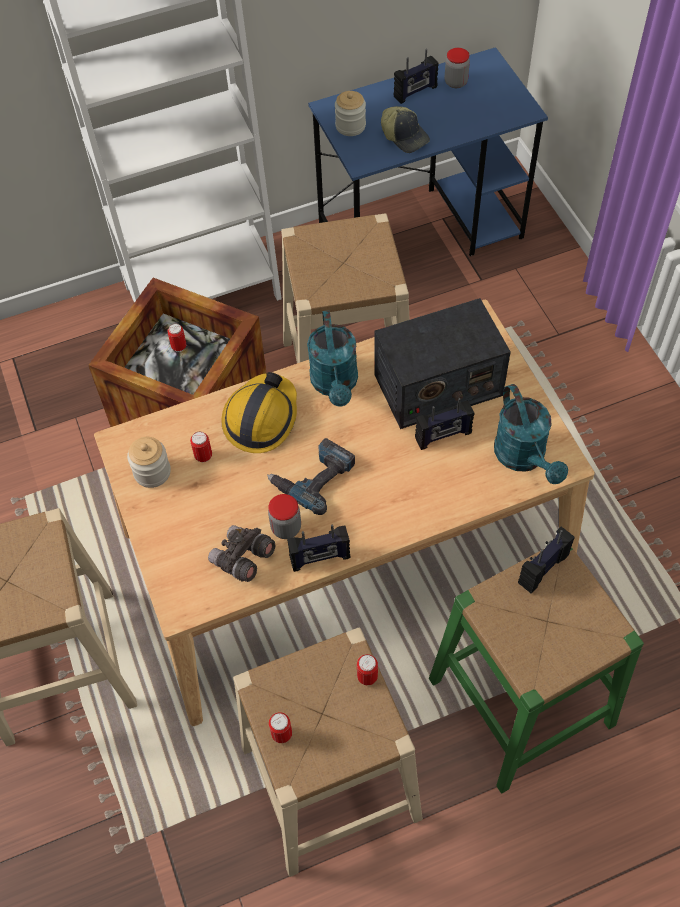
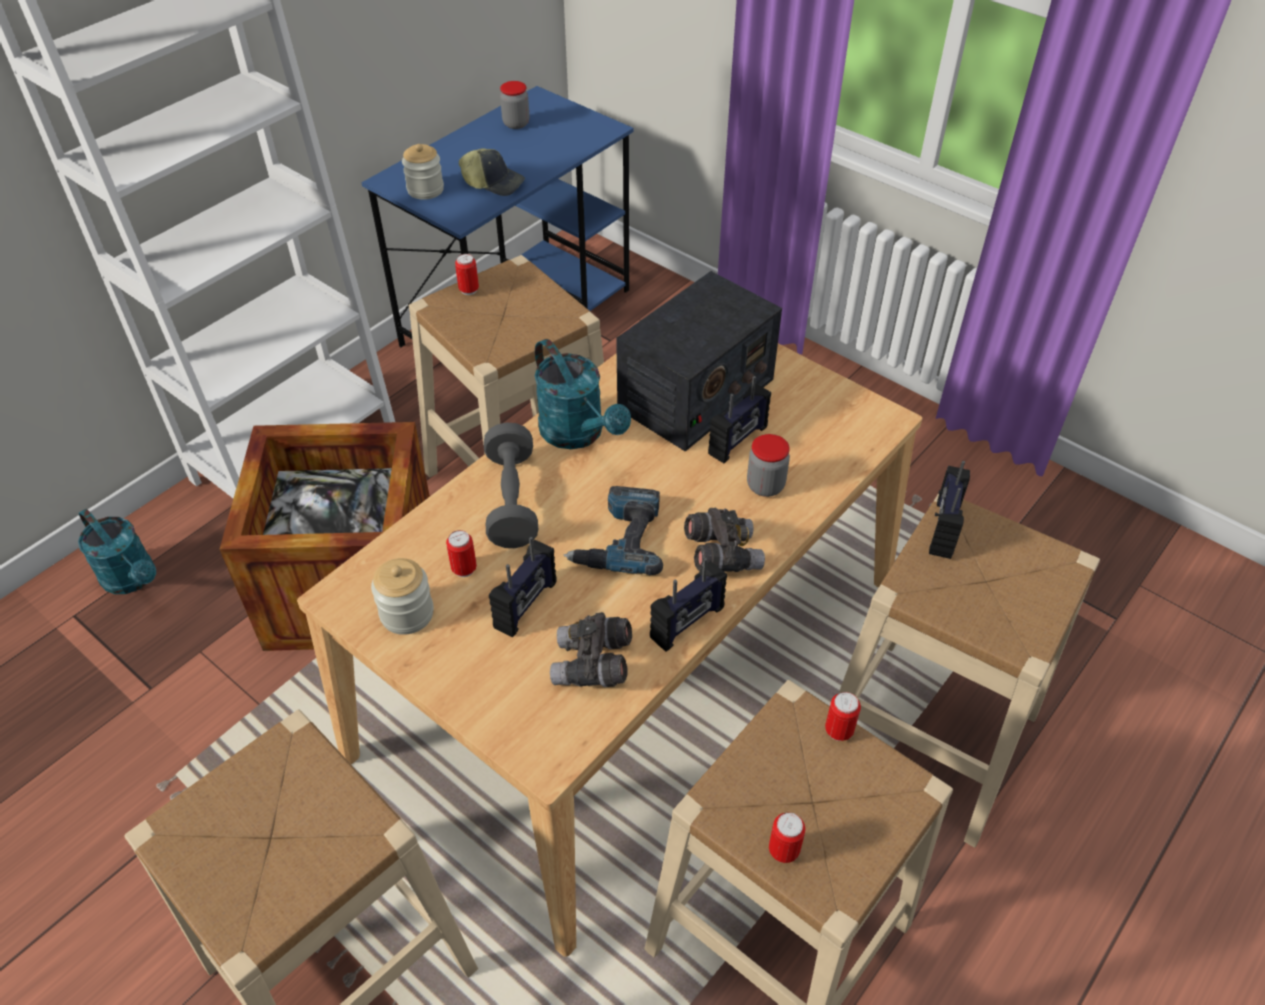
camera: 30 degrees left, 10 degrees down
(179, 346) = (328, 491): can -> can (469, 290)
(261, 418) = (512, 500): hard hat -> grey dumbbell
(286, 528) = (623, 607): jar -> jar (765, 486)
(374, 519) = (722, 554): none -> grey binoculars
(415, 92) = (478, 142): radio -> radio (526, 605)
(521, 701) = (927, 736): green stool -> beige stool
(524, 458) = (840, 429): turquoise watering can -> turquoise watering can (133, 579)

